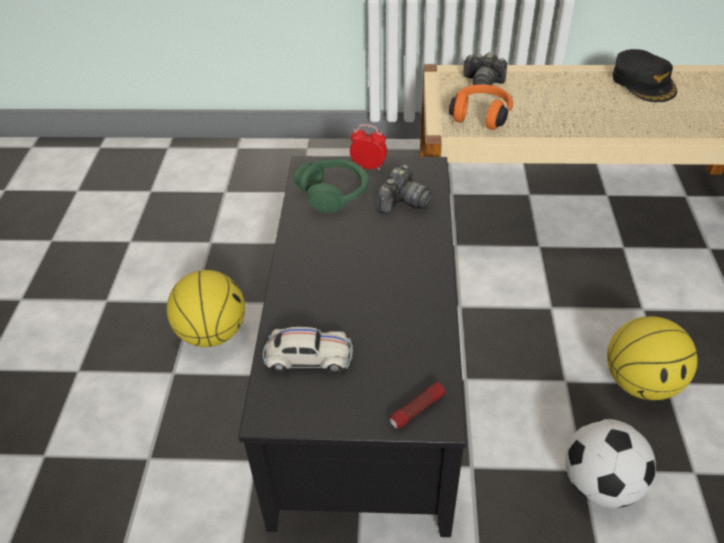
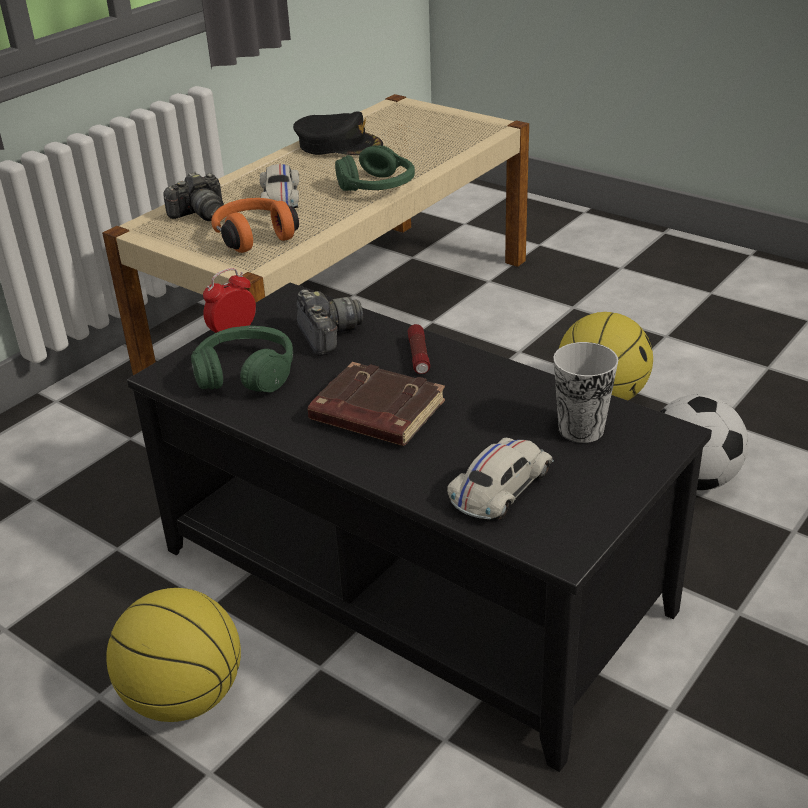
camera: 55 degrees left, 10 degrees down
(339, 264) = (375, 413): none -> brown book
(403, 368) = (581, 429): none -> cup
(417, 410) = (646, 442): flashlight -> flashlight (419, 356)
(540, 99) = (280, 198): none -> white toy car
(608, 128) = (377, 187): none -> green headphones

